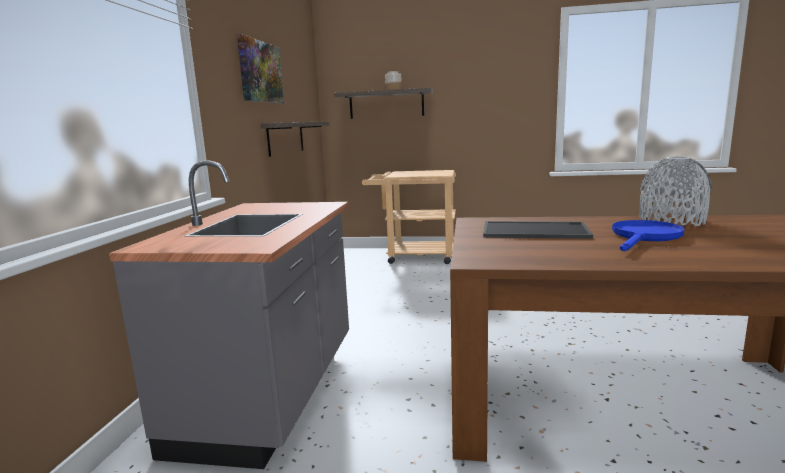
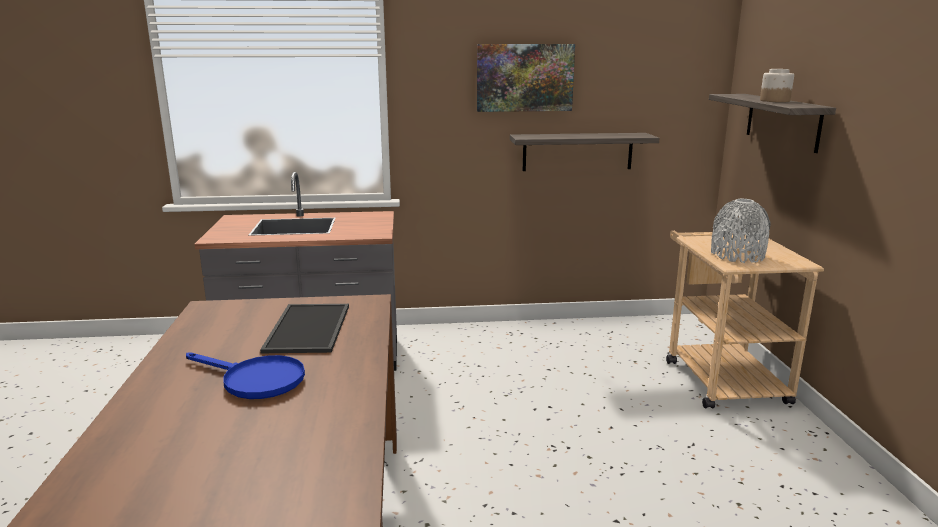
camera: 75 degrees right, 5 degrees up
(671, 221) = (336, 408): grey vase -> grey vase (737, 255)

